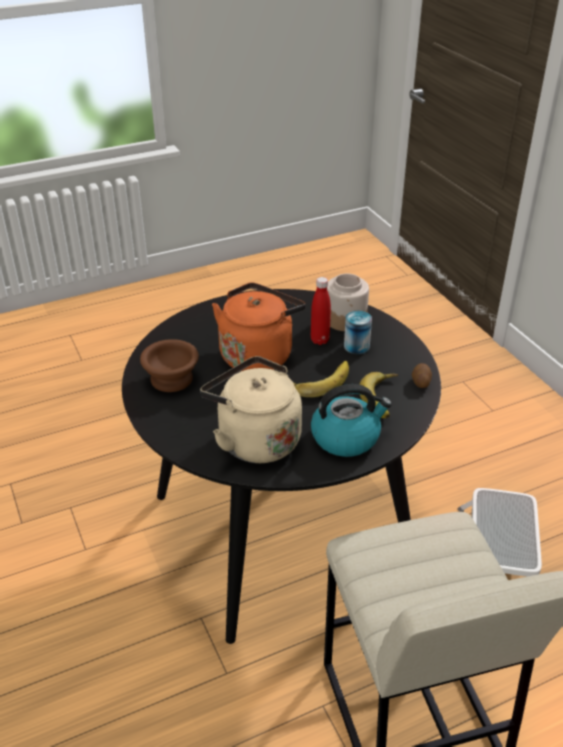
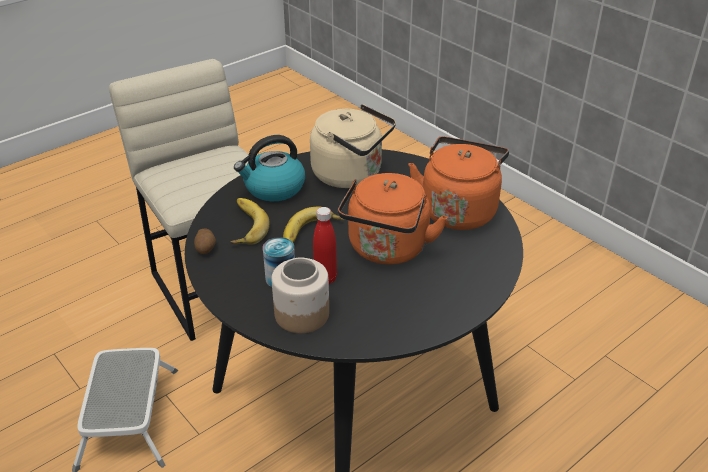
camera: 165 degrees right, 0 degrees up
(169, 379) = (459, 210): brown bowl -> orange kettle

